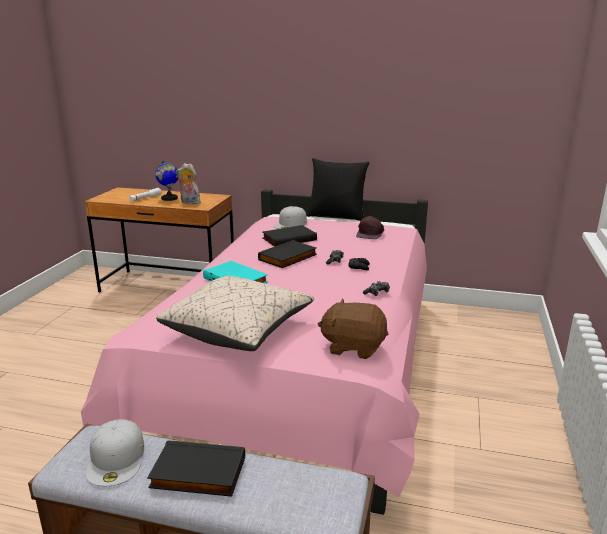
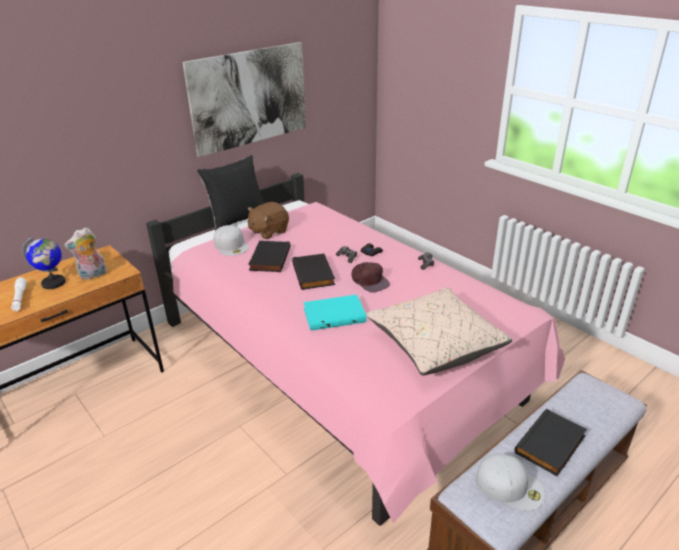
camera: 55 degrees left, 10 degrees up
(353, 347) = (501, 305): brown plush toy -> brown plush toy (268, 231)
(370, 233) = (308, 221): brown cap -> brown cap (369, 280)
(384, 108) = (249, 97): none -> picture

